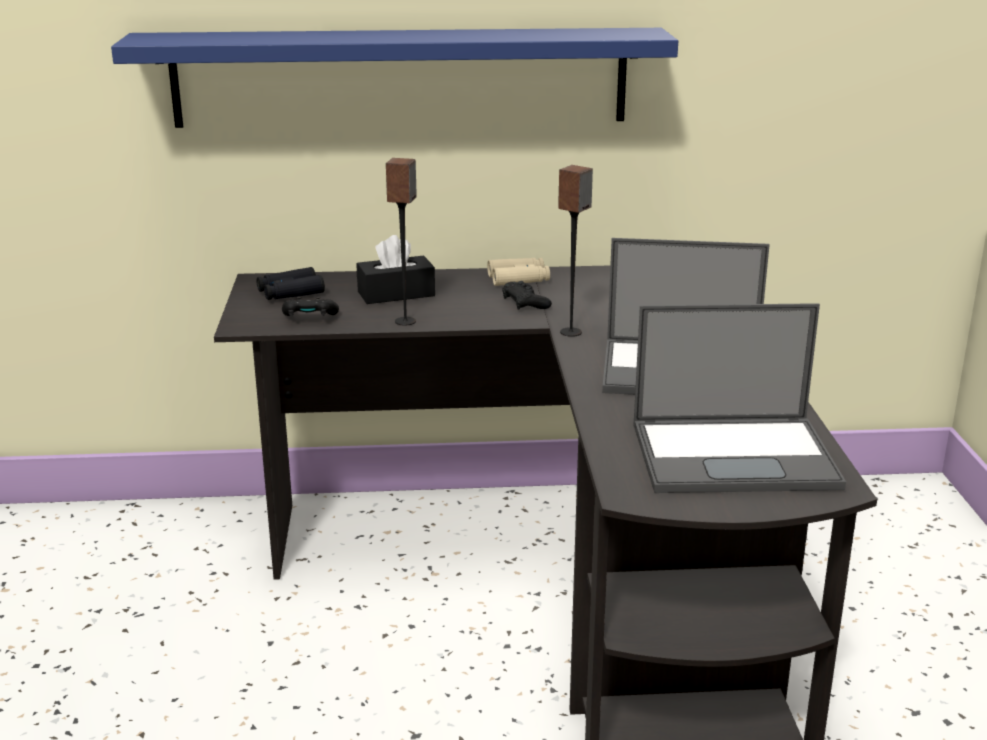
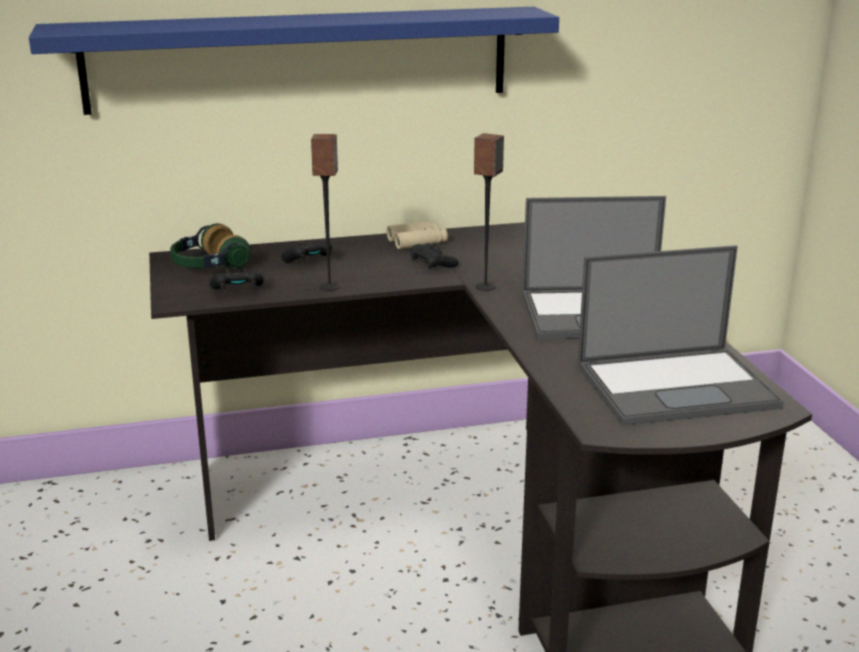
camera: 10 degrees left, 0 degrees up
(290, 292) = (209, 267): black binoculars -> headphones
(396, 294) = (310, 262): black tissue box -> black game controller

